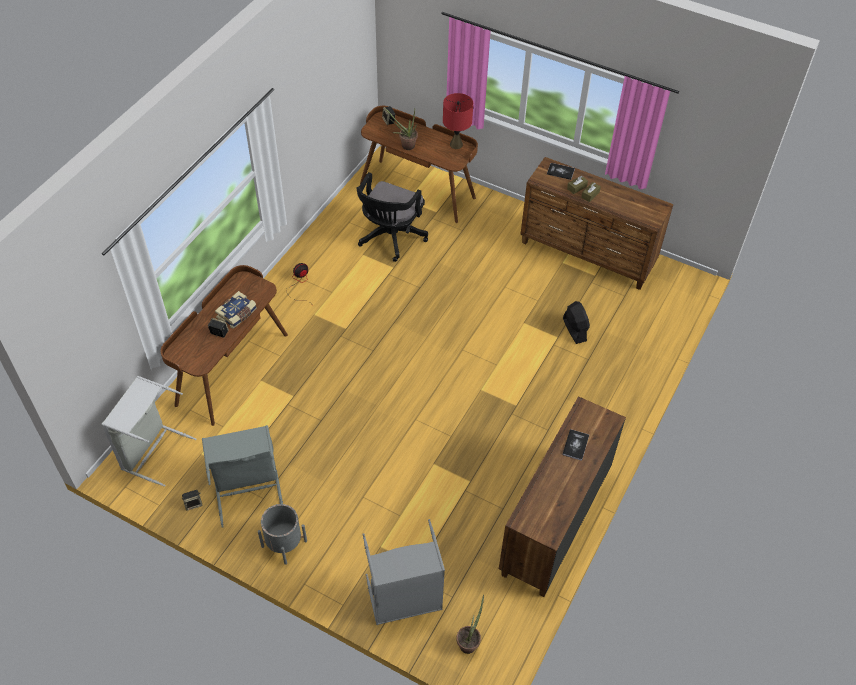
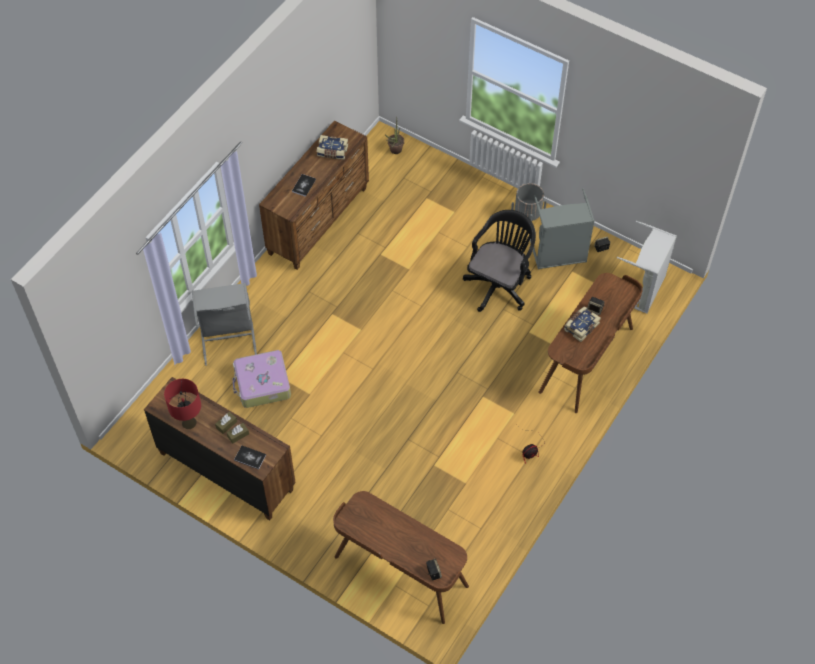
camera: 175 degrees left, 5 degrees up
(390, 238) = (435, 503): black office chair -> black office chair (499, 284)
(405, 146) = (416, 530): potted plant -> none
(405, 600) = (437, 177): grey laundry basket -> grey laundry basket (228, 338)
(456, 145) = (356, 529): red table lamp -> red table lamp (189, 422)
(548, 497) = (332, 152): none -> book
(574, 329) = (262, 384): black fan -> suitcase

